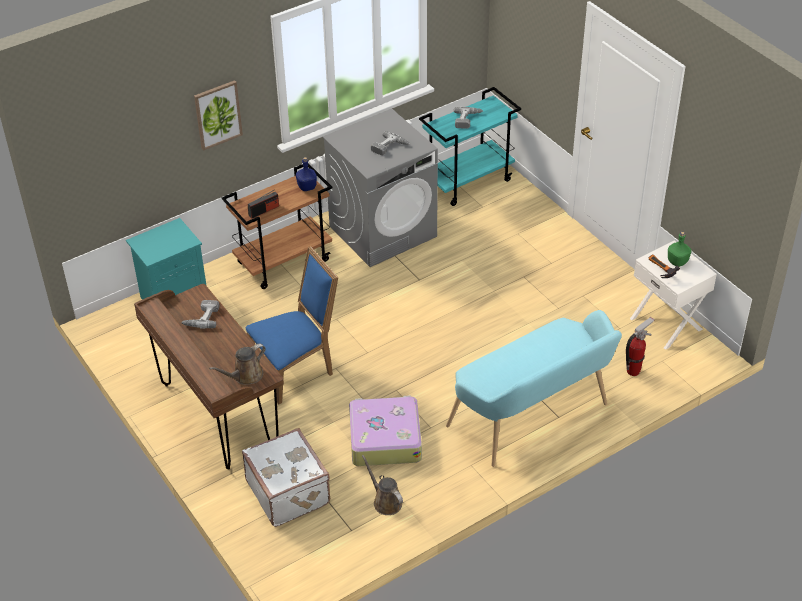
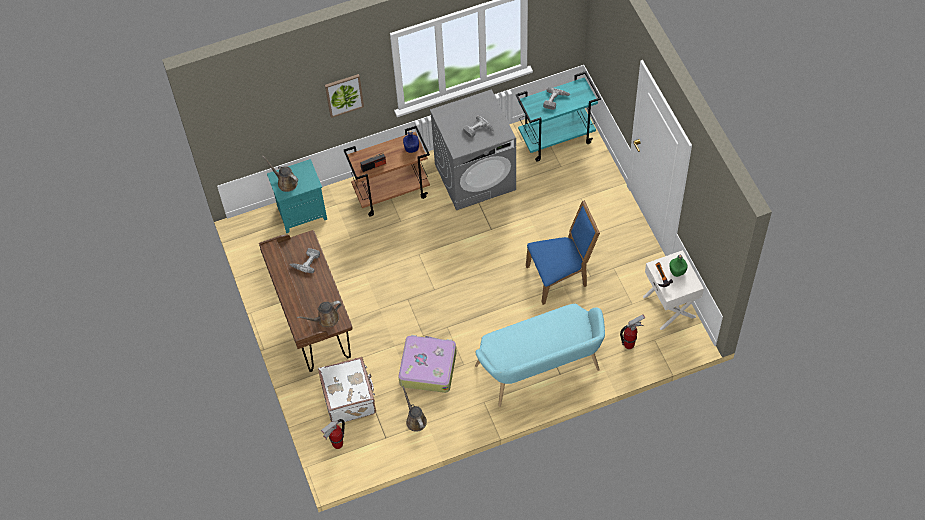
camera: 15 degrees right, 15 degrees up
(153, 245) = (285, 182): none -> brown watering can
(286, 550) = (337, 444): none -> fire extinguisher
(296, 369) = (378, 295): blue chair -> blue chair (560, 276)

